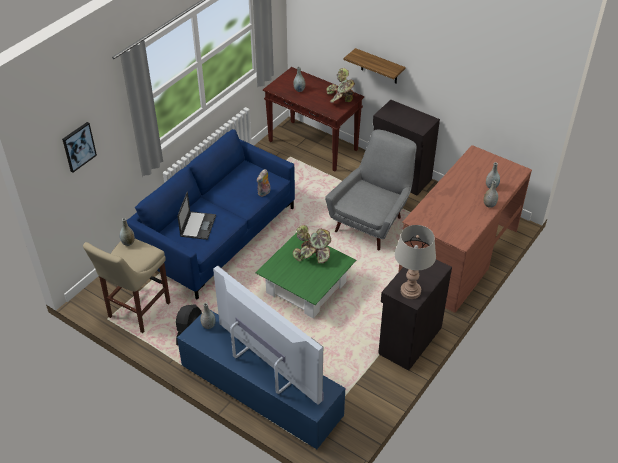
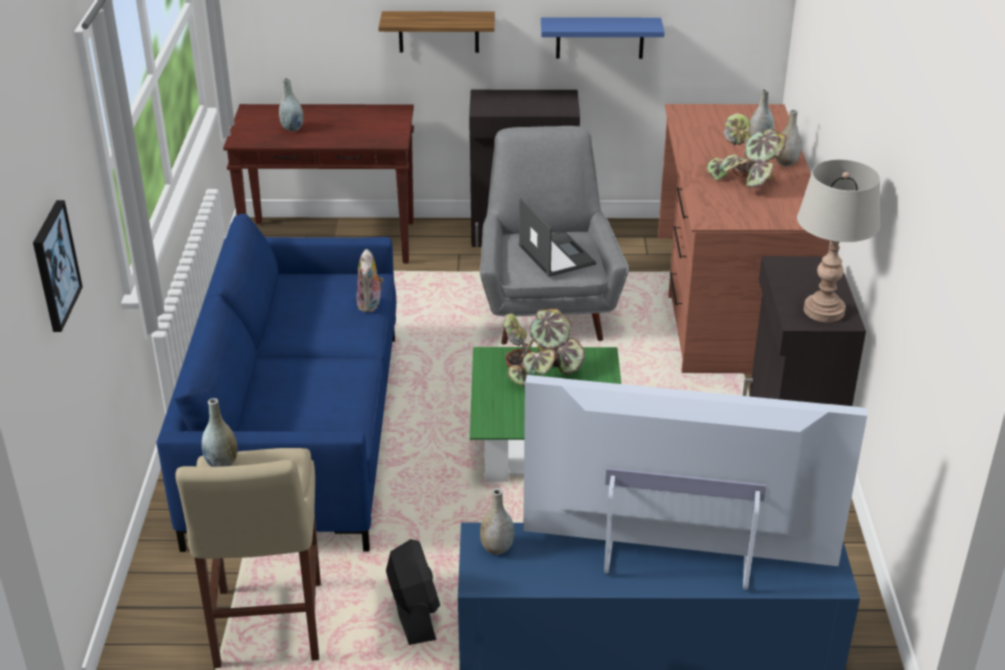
camera: 35 degrees left, 10 degrees down
(198, 225) = (301, 399): laptop -> laptop (555, 254)
(340, 98) = (378, 119): potted plant -> potted plant (746, 180)
(453, 98) = (600, 37): none -> blue shelf

